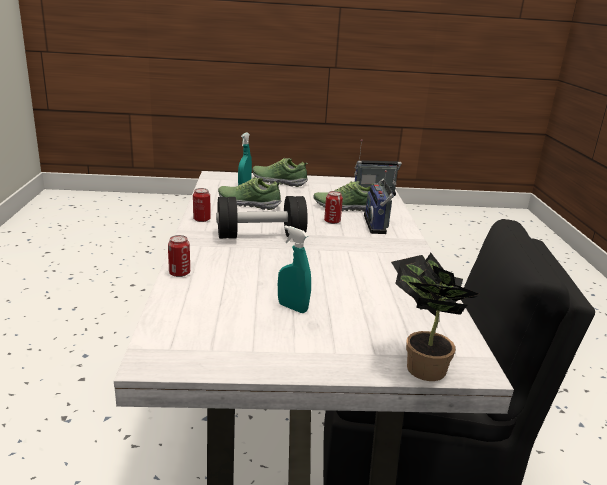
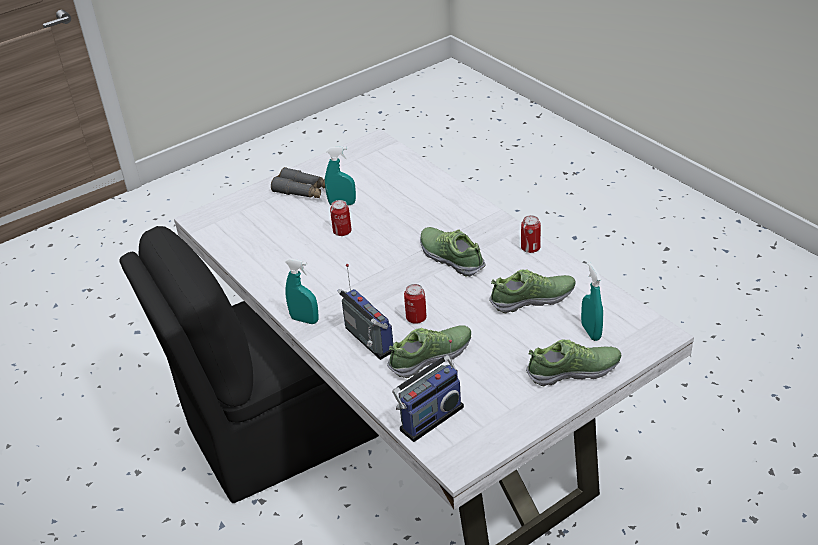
camera: 150 degrees right, 15 degrees up
(179, 273) = (449, 190): can -> can (342, 232)
(261, 236) = (451, 257): black dumbbell -> shoe
(318, 342) = (303, 190): none -> grey binoculars
(412, 247) = (304, 320): none -> turquoise spray bottle
(420, 366) = (233, 205): potted plant -> none

